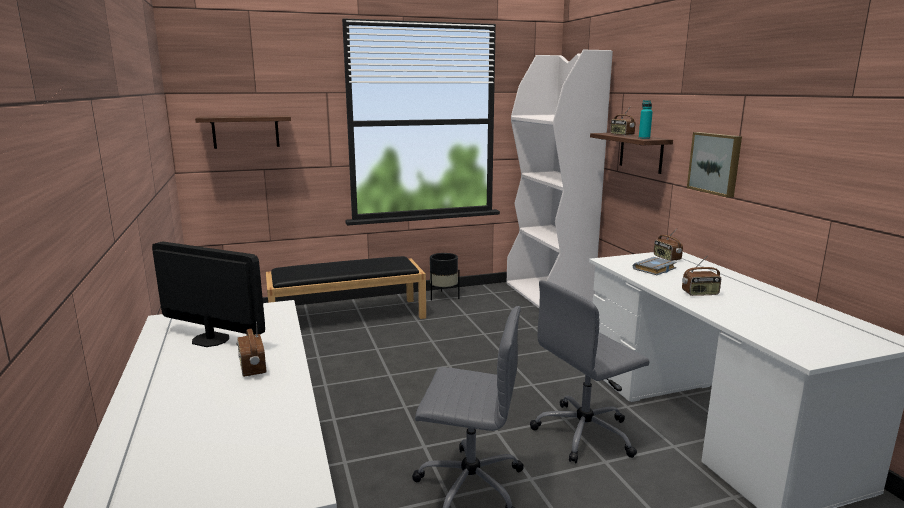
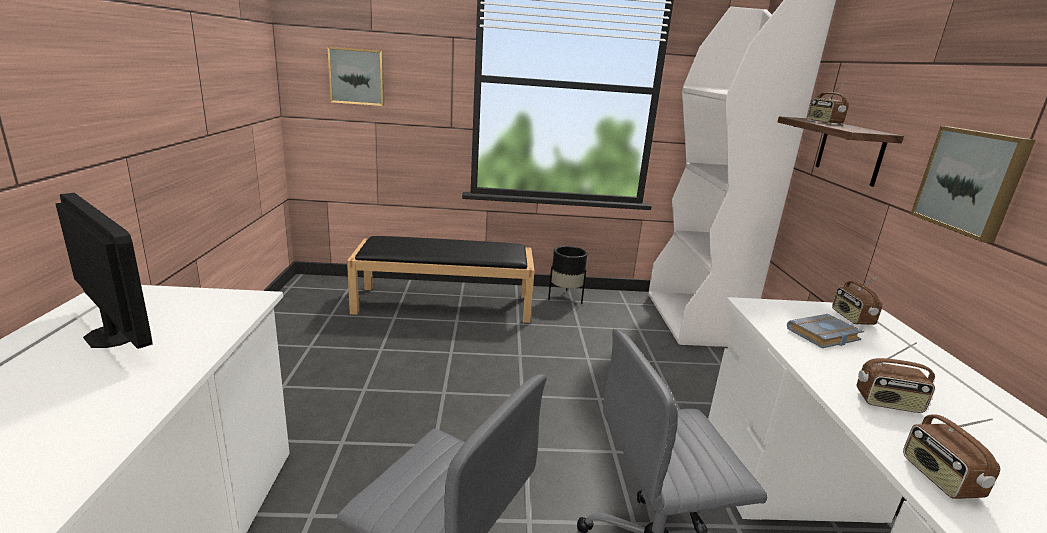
camera: 15 degrees right, 5 degrees up
(245, 131) = (357, 76): shelf -> picture
(252, 368) = (92, 402): radio -> radio (939, 478)
(644, 138) = (855, 129): turquoise bottle -> none

